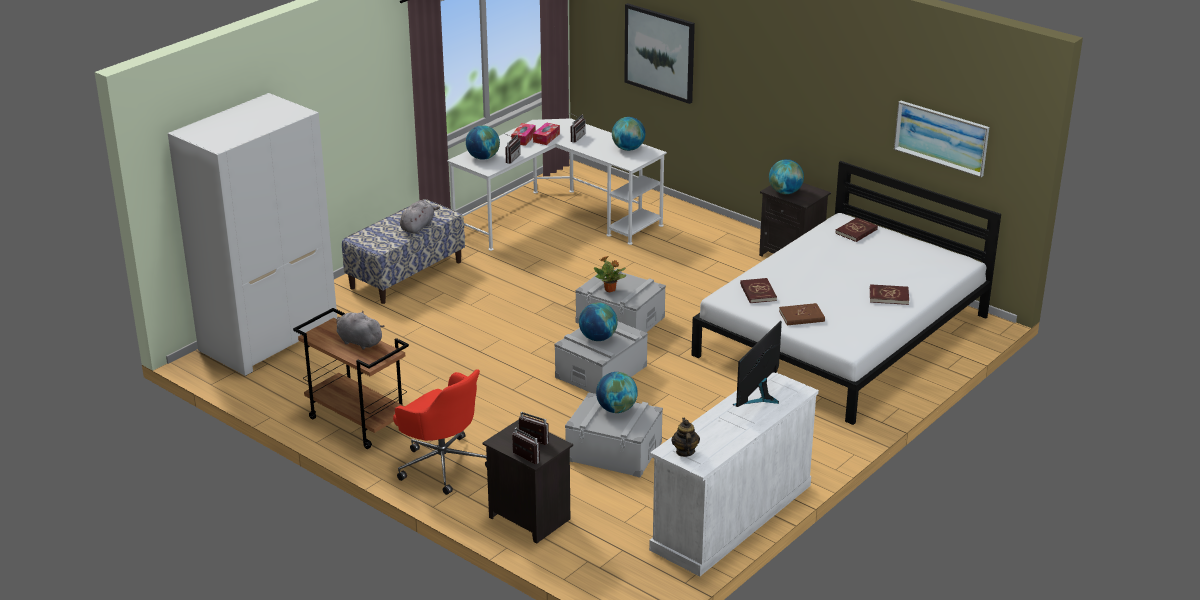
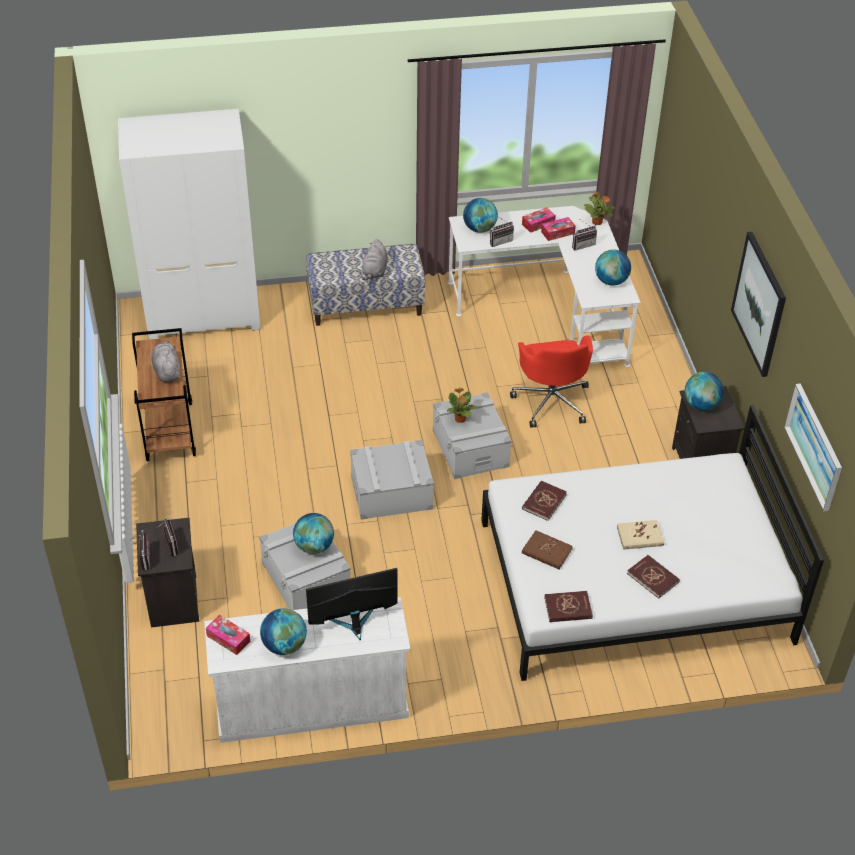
camera: 40 degrees right, 15 degrees up
(418, 227) = (374, 271): grey plush toy -> grey plush toy turned 120 degrees clockwise
(442, 464) = (177, 508): red office chair -> red office chair (551, 401)
(565, 122) = (596, 222): none -> potted plant
(598, 338) = (389, 464): globe -> globe (284, 645)
(659, 52) = (693, 197): picture -> picture (759, 304)
(685, 451) = (228, 638): teapot -> tissue box
(848, 280) = (640, 536): none -> beige book
(856, 231) = (722, 485): red book -> red book (568, 608)

